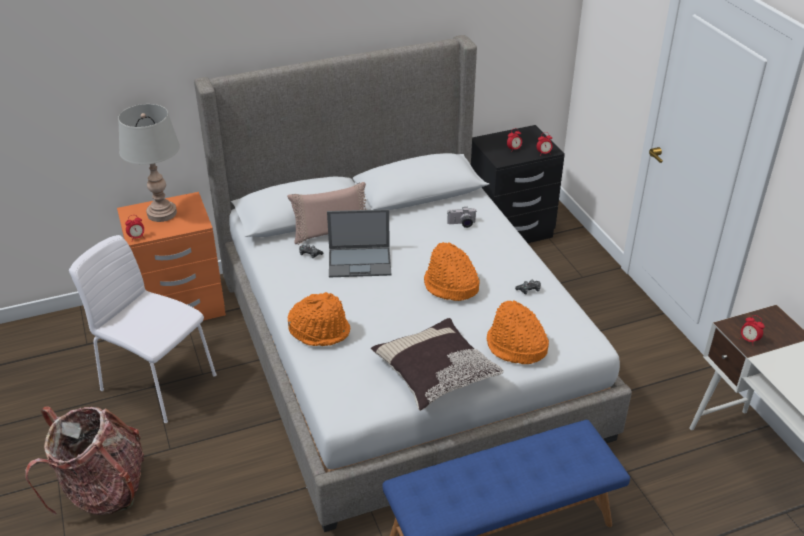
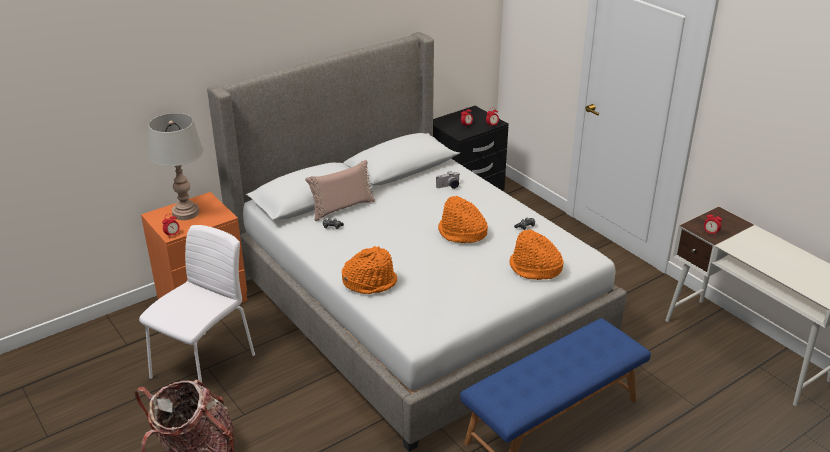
camera: 15 degrees left, 5 degrees down
(155, 381) = (206, 364): white chair -> white chair turned 105 degrees clockwise
(360, 262) = (378, 226): laptop -> none
(436, 373) = (480, 298): pillow -> none

